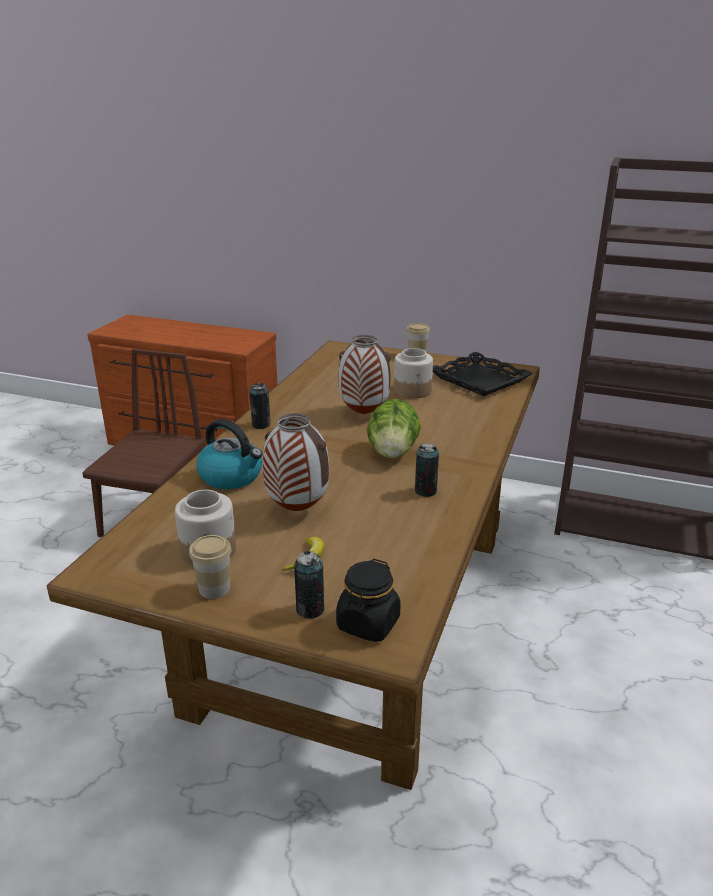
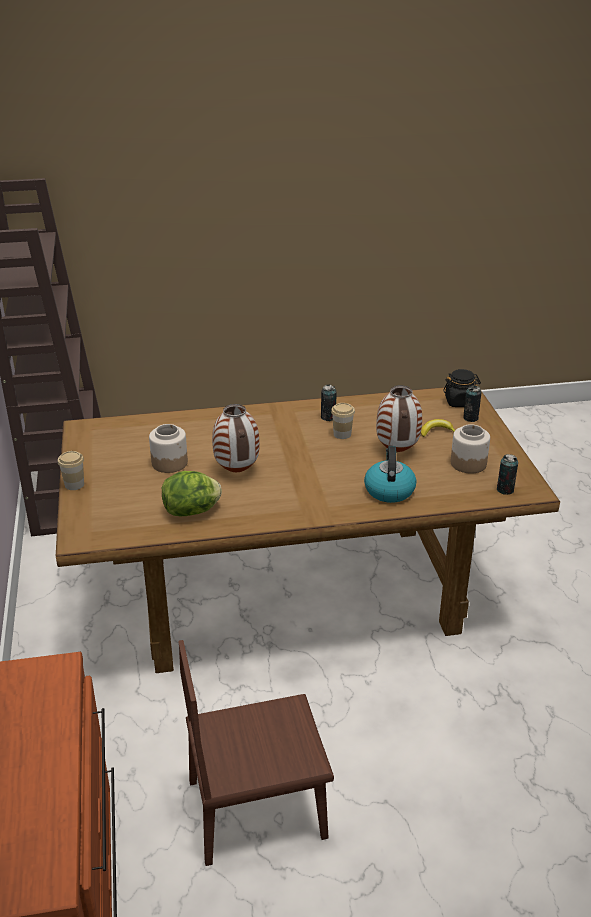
camera: 120 degrees left, 5 degrees up
(214, 589) = (492, 448): cup -> cup (342, 434)
(261, 425) = (302, 511): can -> can (505, 490)
(393, 452) = (289, 441): lettuce -> lettuce (192, 511)
(480, 380) = (118, 439): black tray -> none

